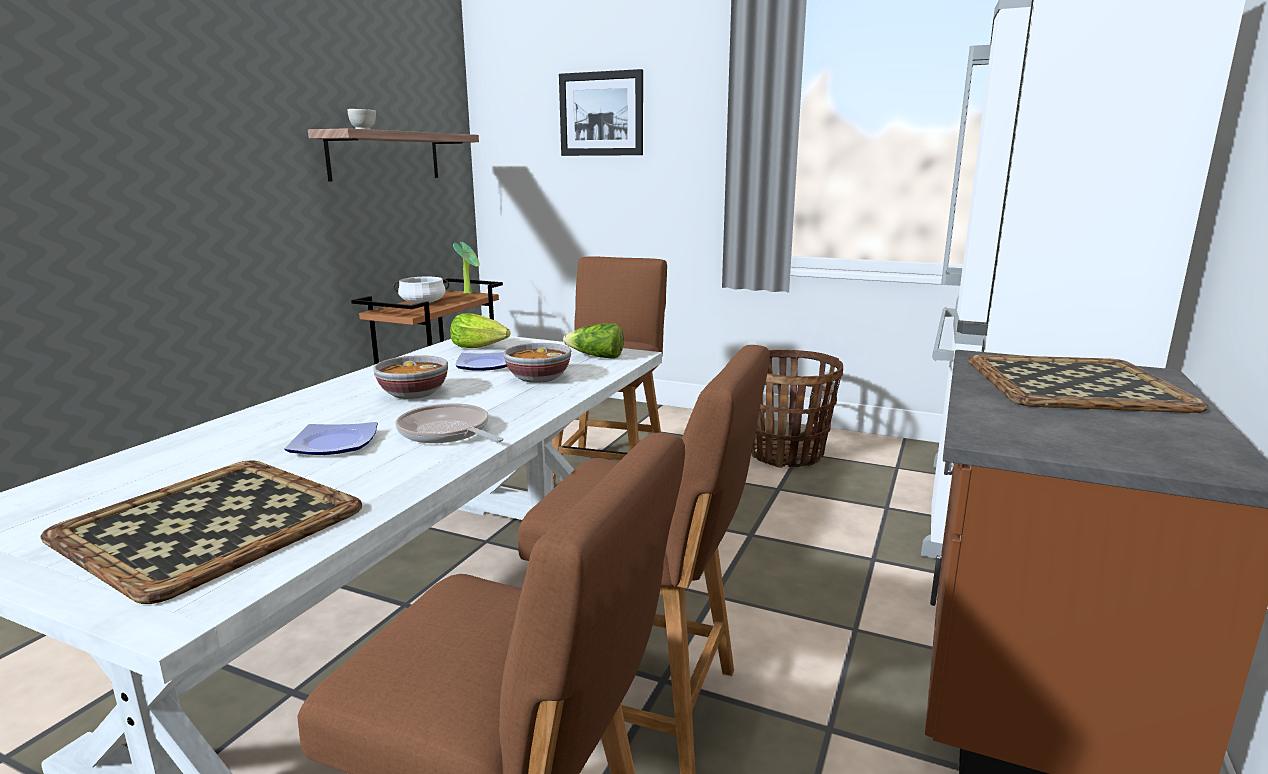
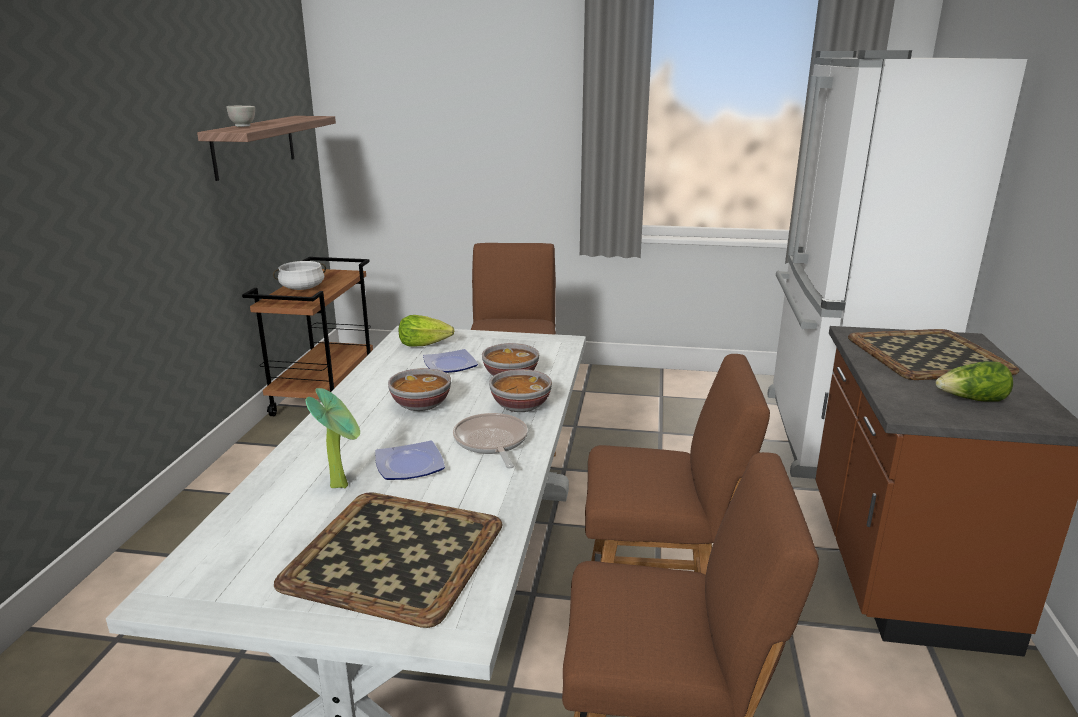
camera: 15 degrees left, 5 degrees up
(447, 432) = (491, 442): frying pan -> frying pan turned 45 degrees clockwise
(470, 293) = (336, 271): potted plant -> potted plant (342, 484)
(518, 404) = (520, 405): none -> bowl
(596, 357) = (537, 347): lettuce -> lettuce (971, 400)
(601, 114) = (455, 95): picture -> none
(786, 454) = (651, 399): basket -> none

